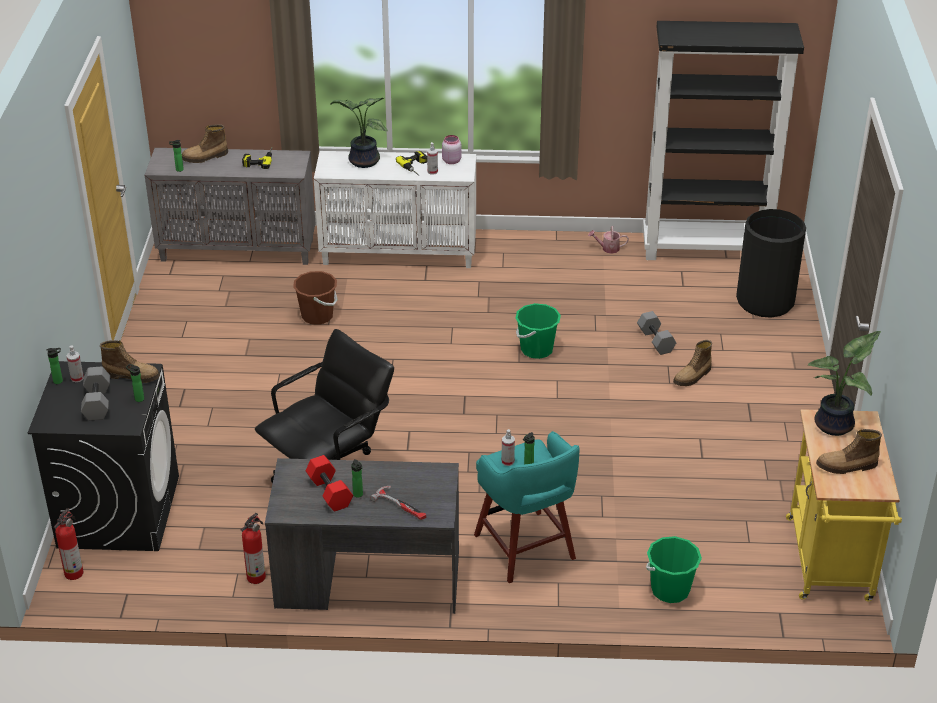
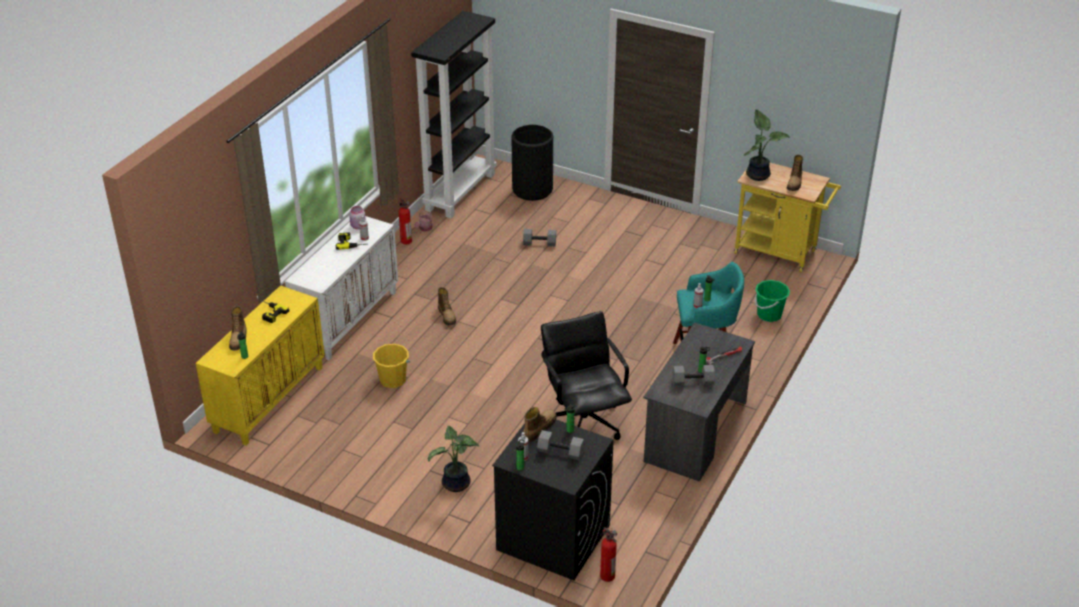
camera: 65 degrees left, 0 degrees up
(238, 250) = (269, 398): grey cabinet -> yellow cabinet
(257, 576) = (663, 482): fire extinguisher -> fire extinguisher (406, 240)
(317, 316) = (393, 380): brown bucket -> yellow bucket
(330, 492) = (693, 381): red dumbbell -> grey dumbbell
(362, 161) = (320, 265): potted plant -> potted plant (456, 485)
(536, 349) = (511, 293): green bucket -> none
(693, 377) = (586, 242): boot -> boot (447, 316)

